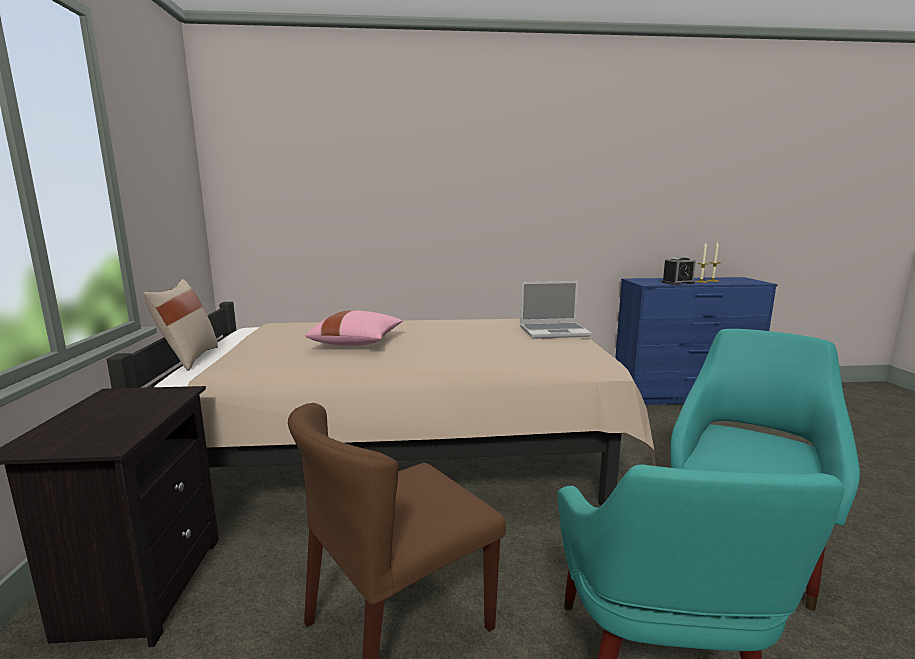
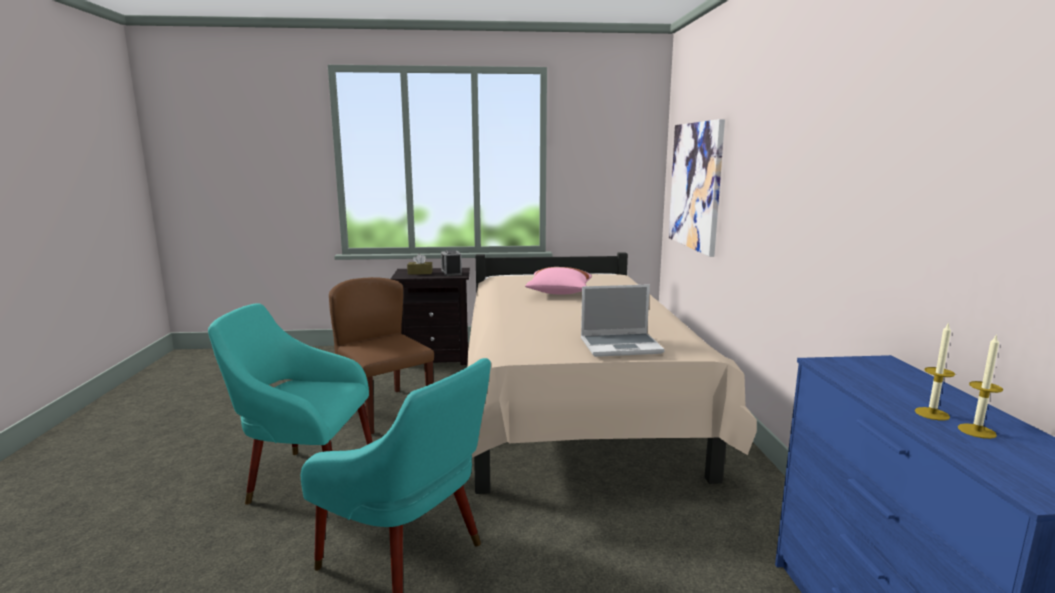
camera: 90 degrees right, 0 degrees up
(96, 427) = (420, 273): none -> brown tissue box
(188, 358) = (529, 273): beige pillow -> none
(317, 210) = (695, 185): none -> picture
(554, 332) = (621, 346): laptop -> laptop turned 90 degrees counterclockwise
(677, 283) = (873, 387): alarm clock -> alarm clock (451, 273)

